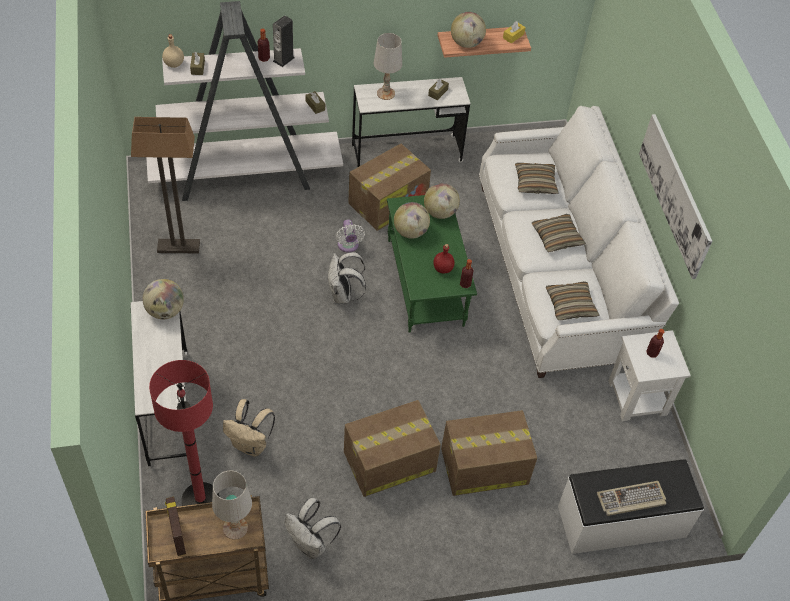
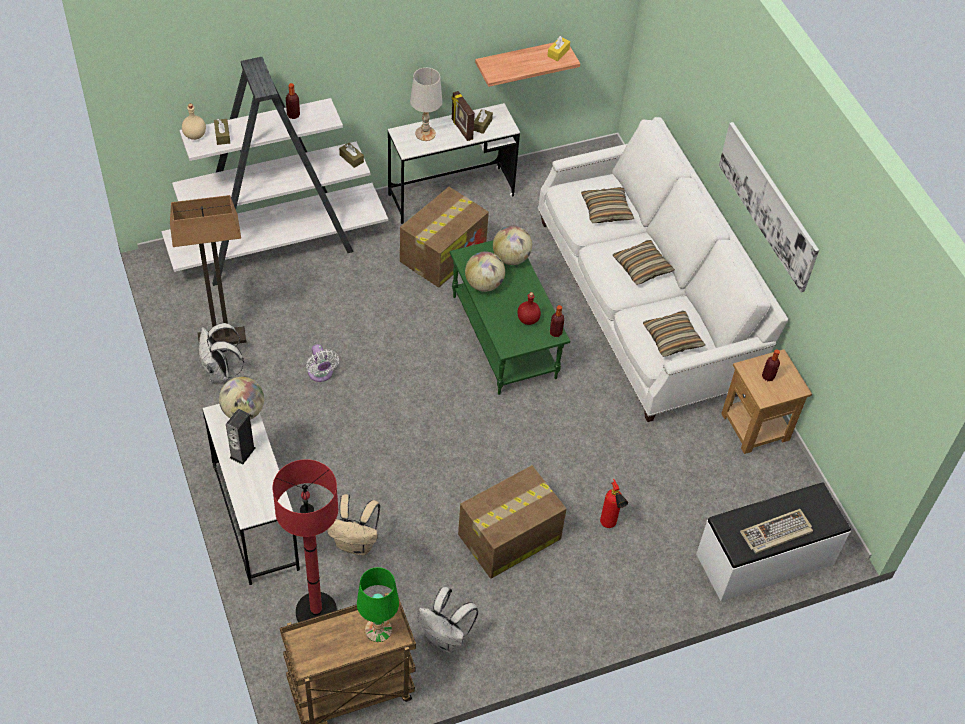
camera: 10 degrees left, 0 degrees up
(177, 536) = (319, 649): picture frame -> picture frame (461, 129)
(235, 528) = (378, 630): white table lamp -> green table lamp
(283, 59) = (315, 113): speaker -> speaker (242, 452)
(343, 295) = (418, 364): white backpack -> white backpack (220, 372)
(348, 246) = (411, 309): white fan -> white fan (321, 374)
(466, 43) = (509, 67): globe -> none
(483, 466) = (609, 525): cardboard box -> fire extinguisher
(637, 398) = (755, 427): white side table -> brown side table

